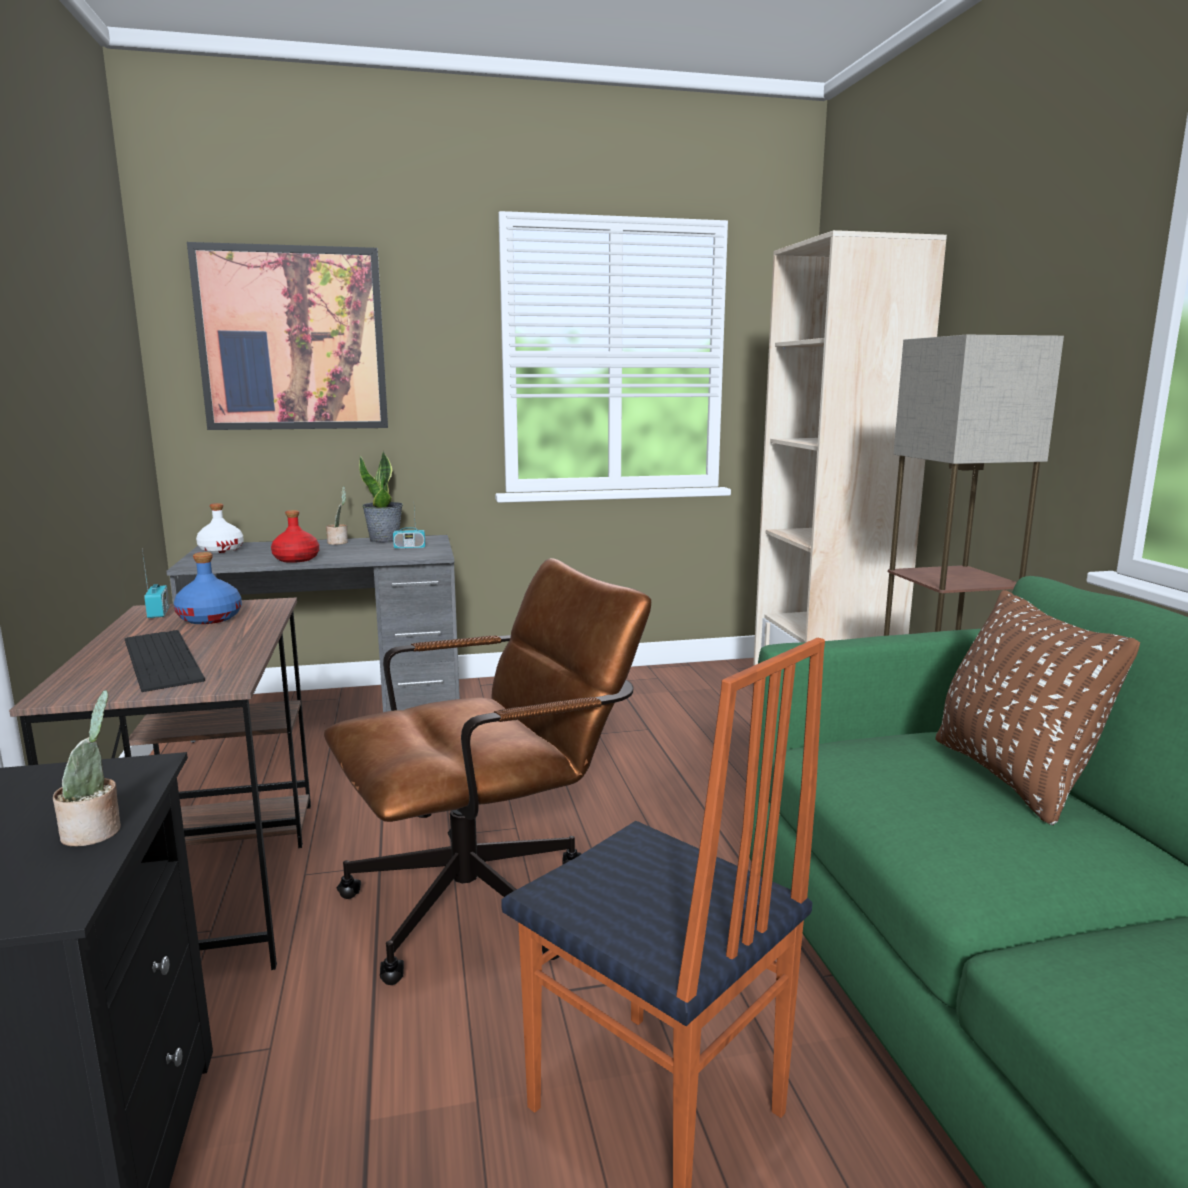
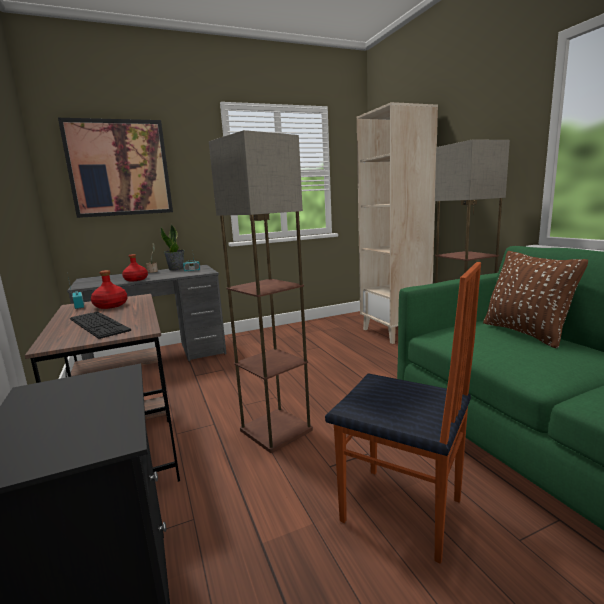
camera: 10 degrees left, 0 degrees up
(95, 832) = (117, 404): potted plant -> none
(210, 618) = (111, 305): blue bottle -> red bottle
(221, 550) = (91, 279): white bottle -> none
(490, 898) = (277, 430): brown office chair -> floor lamp

